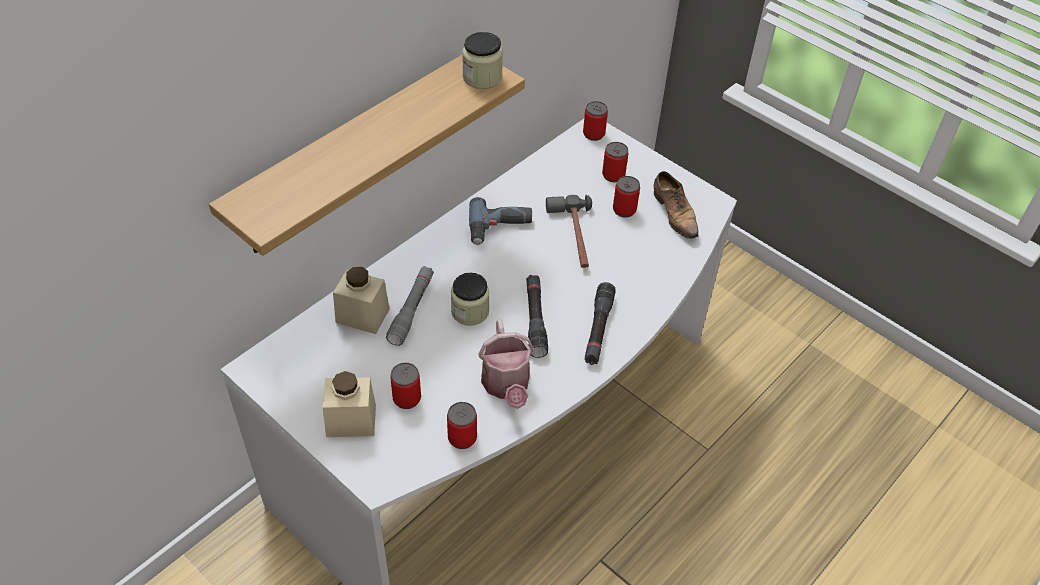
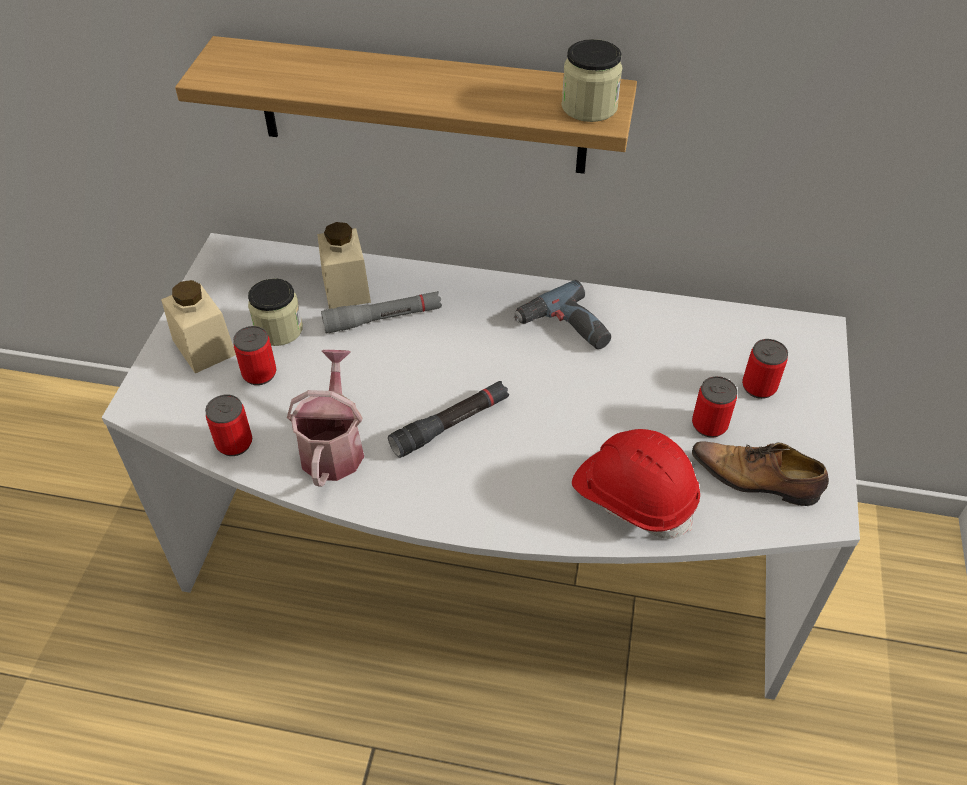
camera: 60 degrees right, 0 degrees up
(470, 311) = (417, 364): jar -> jar (279, 329)
(506, 386) = (333, 446): watering can -> watering can turned 135 degrees clockwise
(574, 237) = (614, 398): hammer -> none
(593, 134) = (810, 336): can -> none
(598, 329) = (484, 490): black flashlight -> none
(650, 267) = (634, 496): none -> red hard hat
(675, 214) = (757, 480): shoe -> shoe turned 75 degrees clockwise

